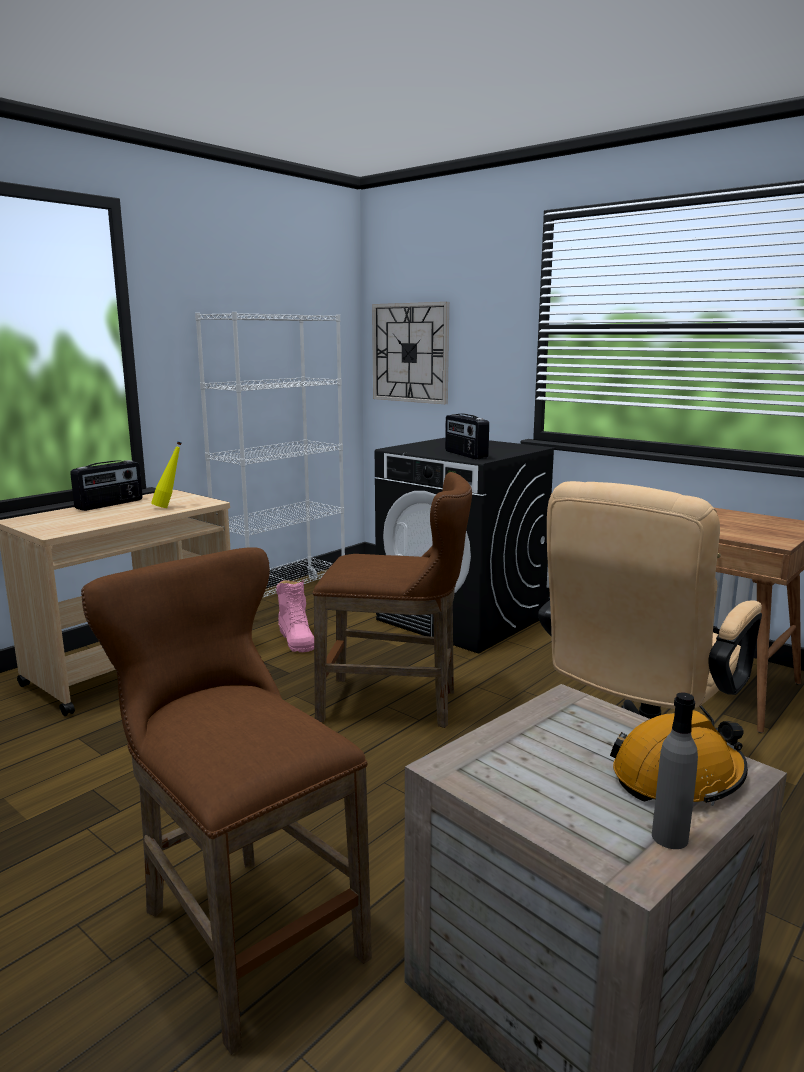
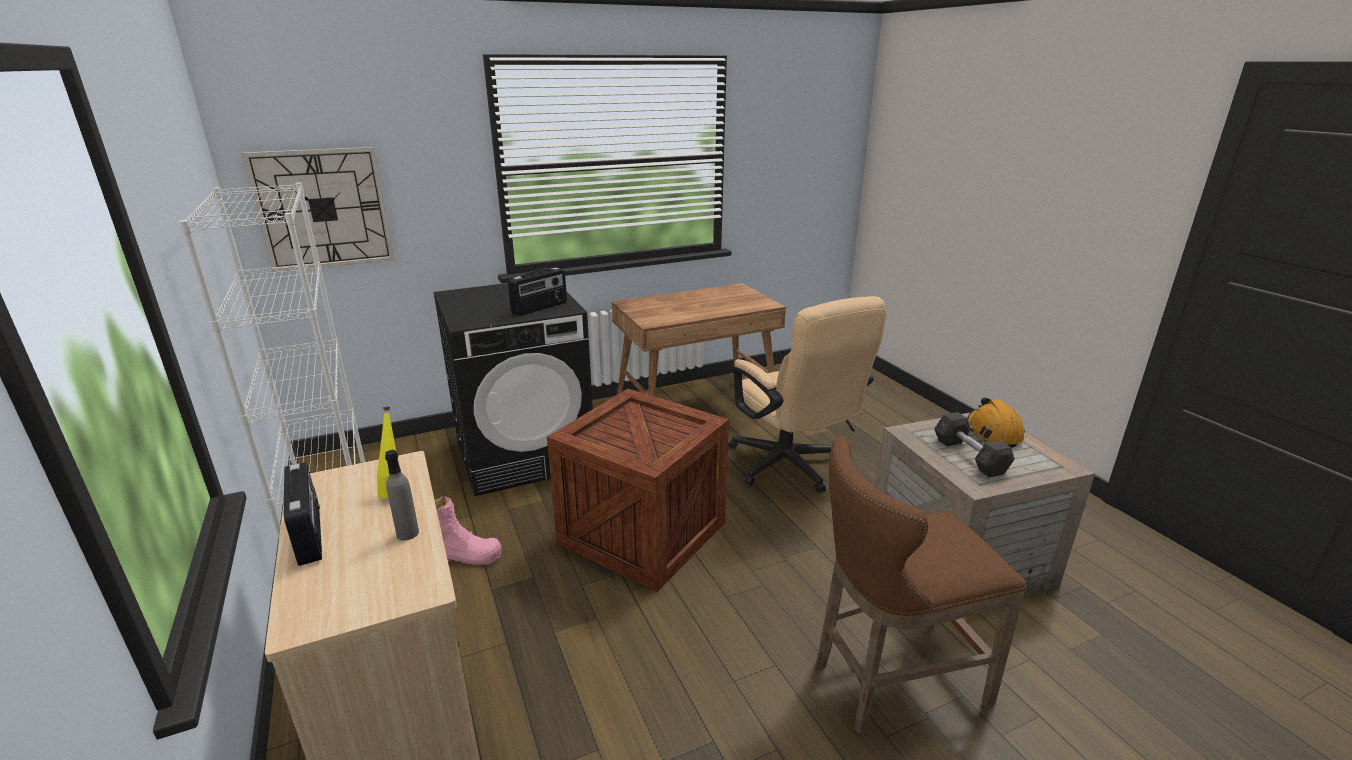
camera: 65 degrees left, 10 degrees up
(396, 704) = (645, 532): brown stool -> crate
(465, 455) = (540, 308): radio -> radio turned 45 degrees counterclockwise
(548, 756) = (969, 456): none -> grey dumbbell
(670, 837) = (1043, 451): grey bottle -> grey bottle (407, 533)

